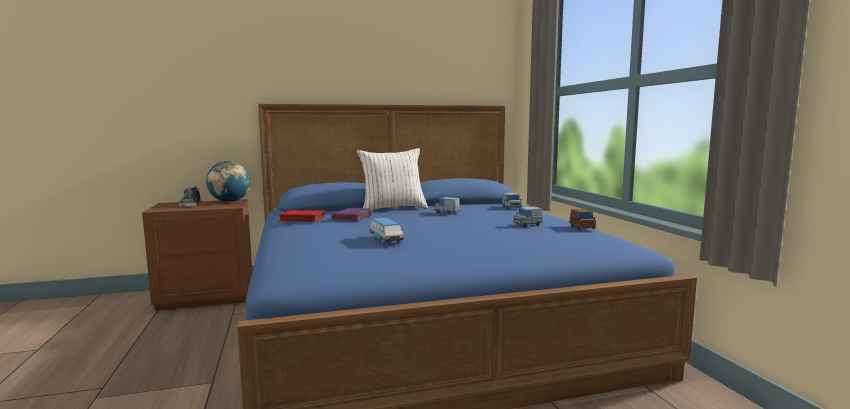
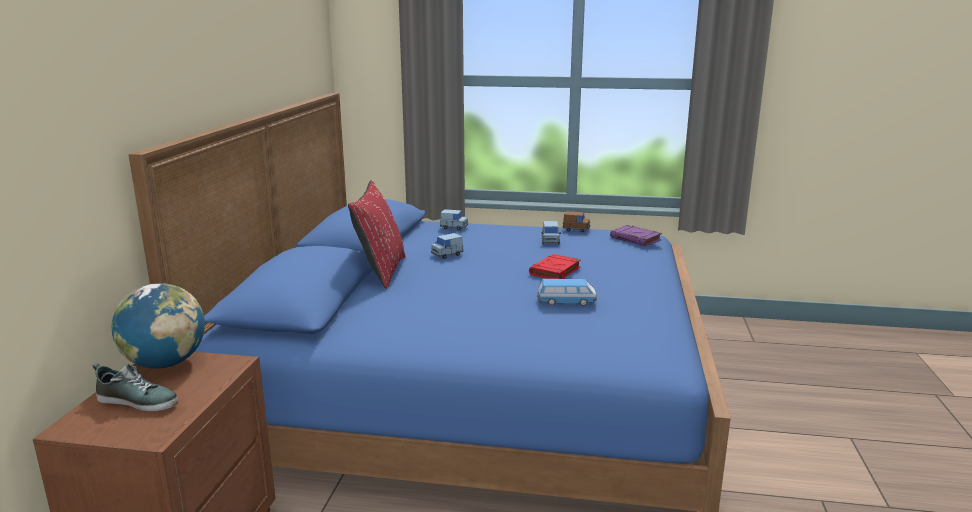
camera: 65 degrees left, 10 degrees up
(301, 219) = (388, 328): red book -> red book (555, 271)
(352, 218) = (419, 300): purple book -> purple book (636, 239)
(392, 208) = (380, 272): white pillow -> red pillow

